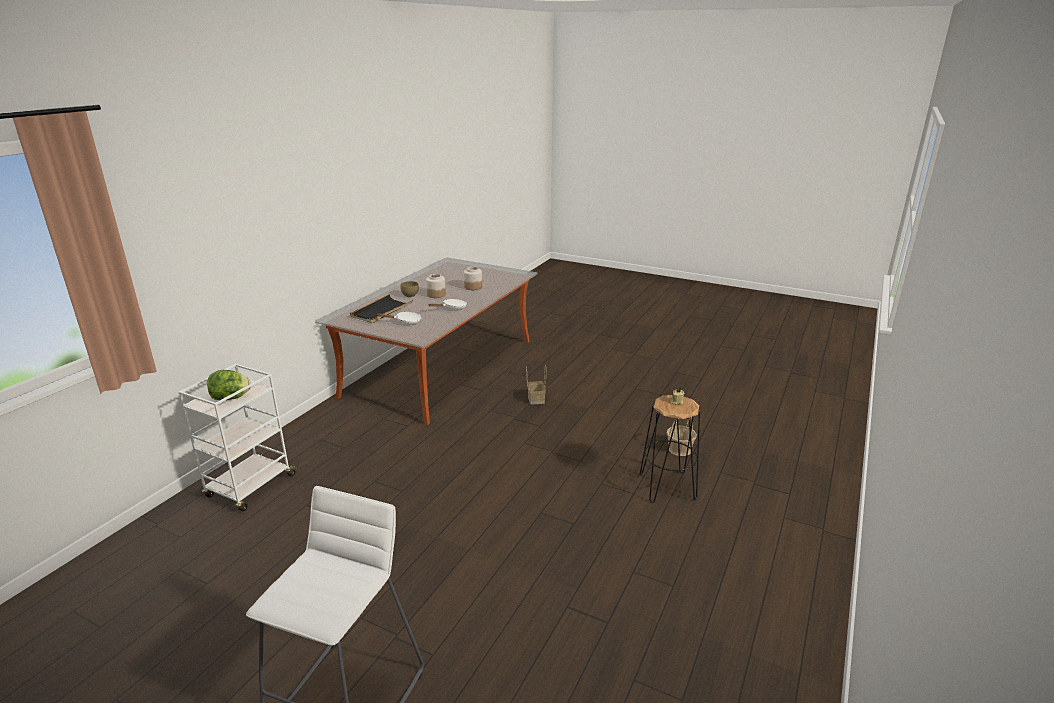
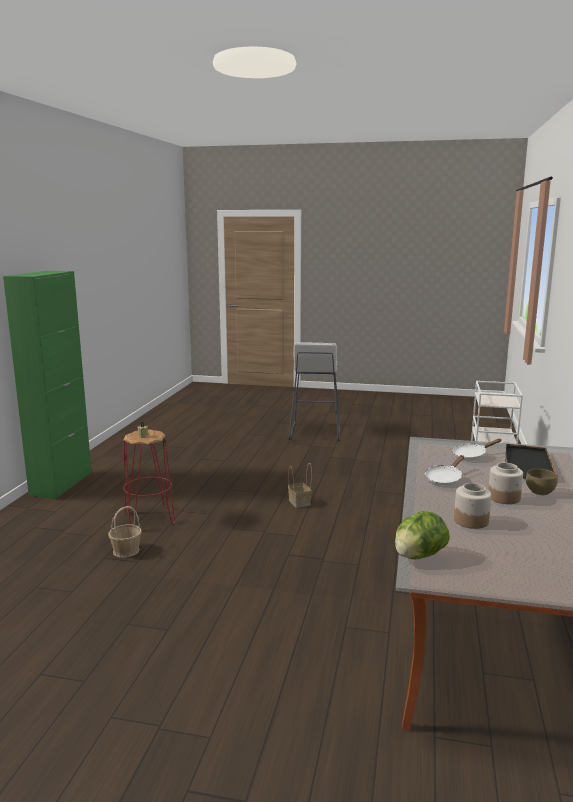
camera: 165 degrees right, 10 degrees down
(231, 398) = (492, 398): lettuce -> lettuce (419, 556)
(535, 399) = (312, 588): basket -> basket (300, 502)
(667, 486) = (149, 518): black stool -> red stool
(815, 580) = (61, 484): none -> green cabinet

